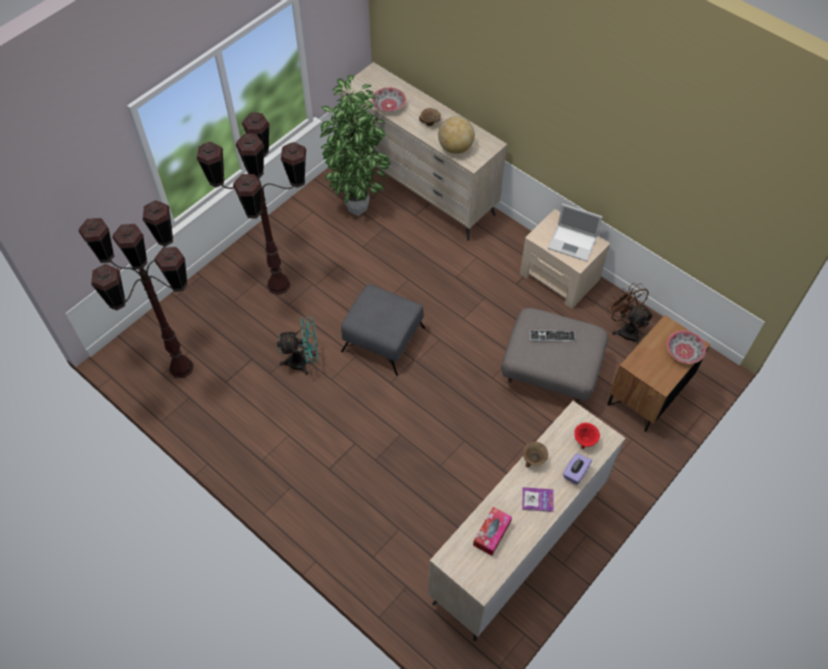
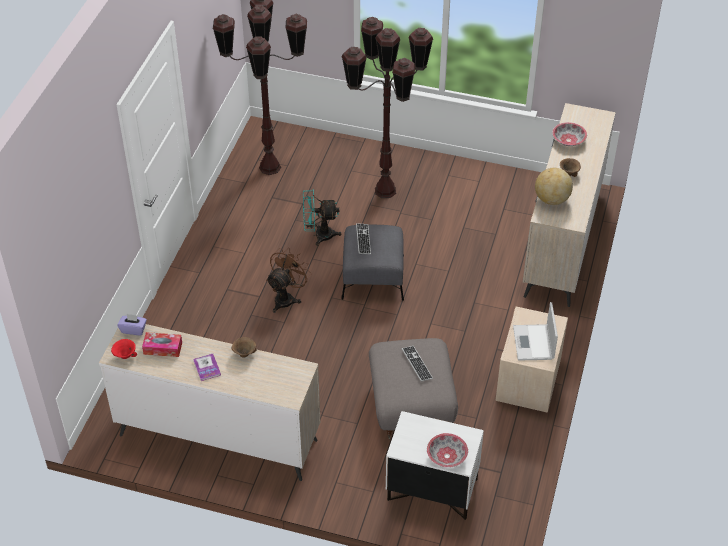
camera: 65 degrees right, 10 degrees down
(303, 361) = (319, 235): turquoise fan -> turquoise fan turned 120 degrees clockwise
(359, 207) = (507, 209): potted plant -> none
(372, 317) = (363, 239): none -> keyboard
(575, 473) = (245, 385): purple tissue box -> purple tissue box (133, 329)
(584, 440) = (281, 382): red bowl -> red bowl (125, 356)
(625, 329) = (499, 451): brown fan -> brown fan (287, 298)
(647, 394) = (431, 490): brown nightstand -> white nightstand

